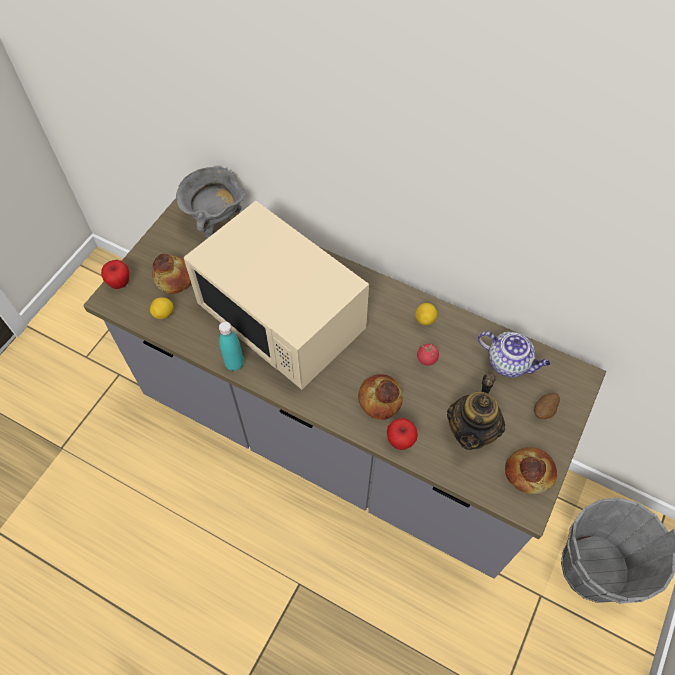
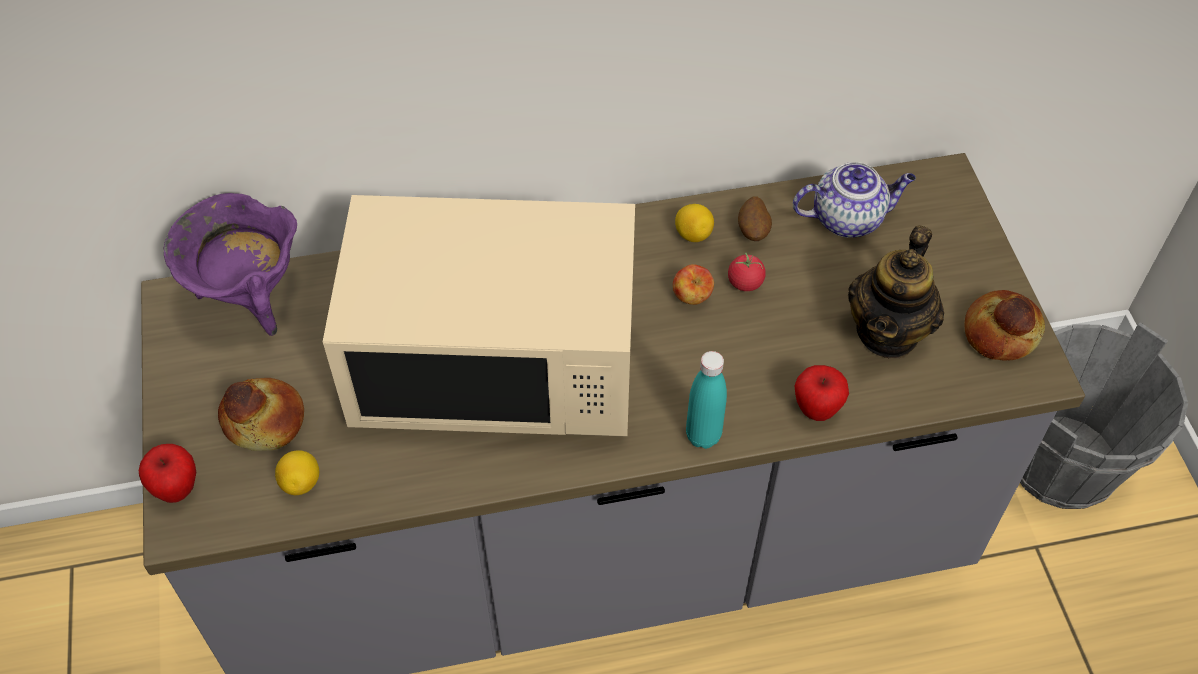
camera: 40 degrees left, 5 degrees down
(215, 222) = (249, 298): grey cooking pot -> purple cooking pot
(234, 364) = (488, 474): turquoise bottle -> turquoise bottle (703, 435)
(379, 399) = (737, 376): bread -> none
(395, 348) = (691, 297): none -> apple
(471, 431) = (888, 332): teapot -> teapot turned 45 degrees clockwise
(544, 410) = (945, 247): potato -> potato (753, 231)

